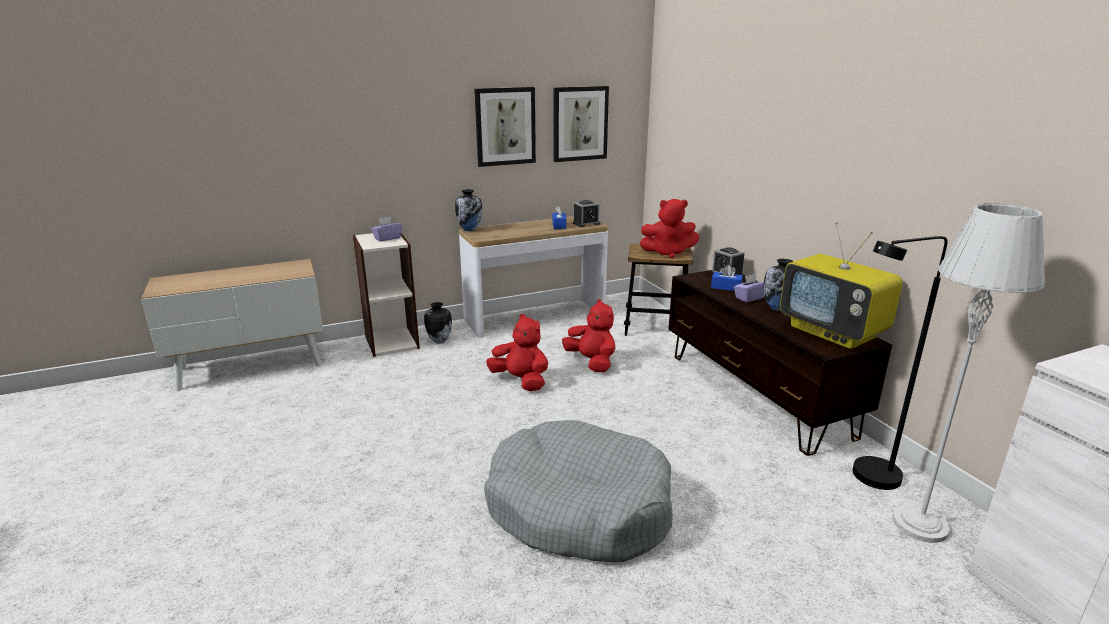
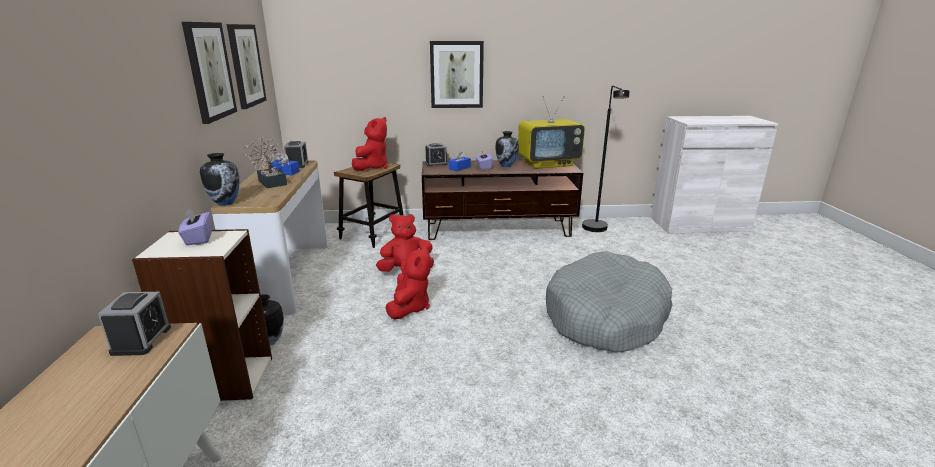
camera: 70 degrees left, 0 degrees up
(295, 270) = (141, 340): none -> alarm clock
(521, 381) = (409, 307): red plush toy -> red plush toy turned 135 degrees clockwise
(530, 228) = (272, 182): none -> potted plant
(778, 166) = (456, 75): none -> picture
(920, 524) = (635, 231): grey floor lamp -> none

